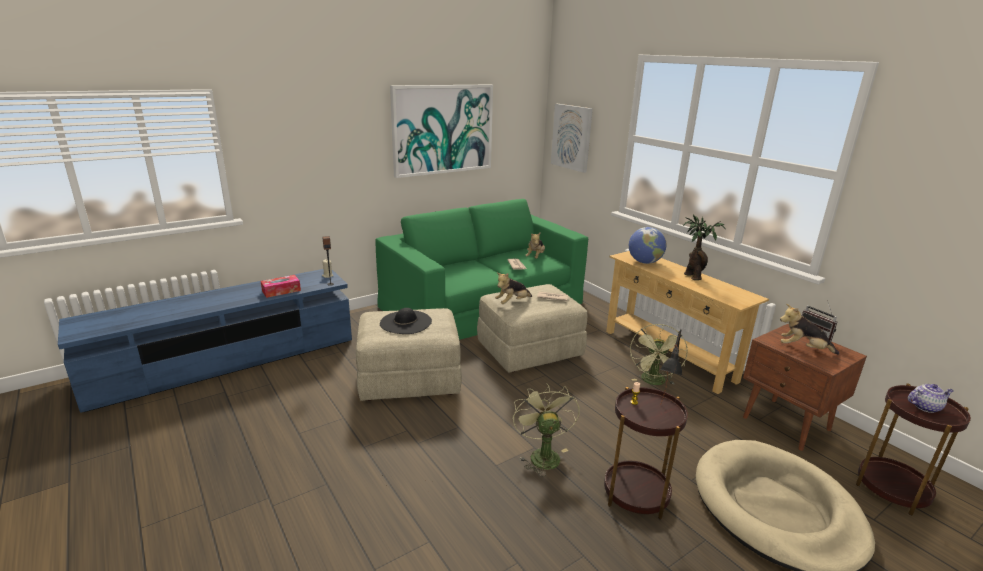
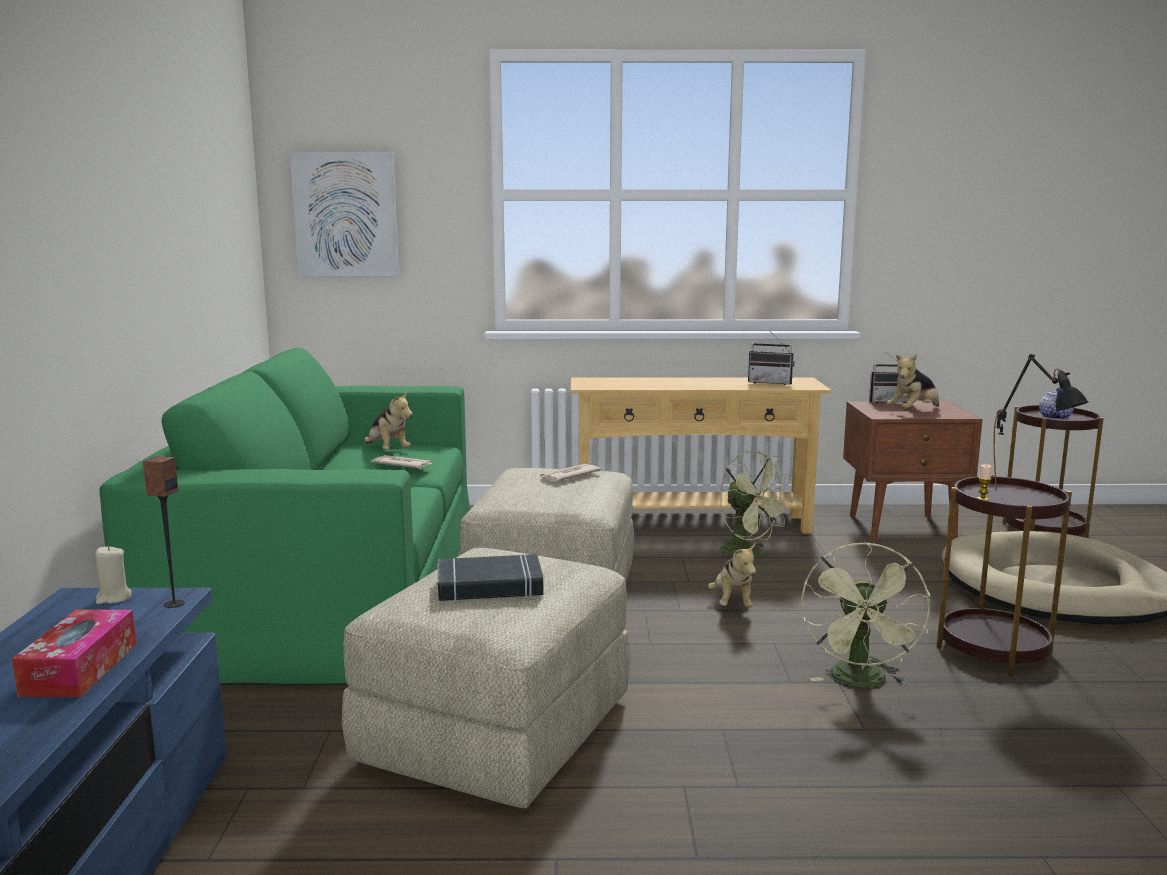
camera: 55 degrees left, 10 degrees down
(405, 322) = (489, 586): black hat -> black book
(443, 129) = (154, 193): picture -> none
(512, 302) = (544, 500): plush toy -> plush toy (732, 603)
(542, 454) = (861, 682): green fan -> green fan turned 105 degrees counterclockwise
(644, 262) = (626, 384): globe -> none
(692, 276) = (706, 381): potted plant -> none
(723, 291) = (771, 383): none -> radio

